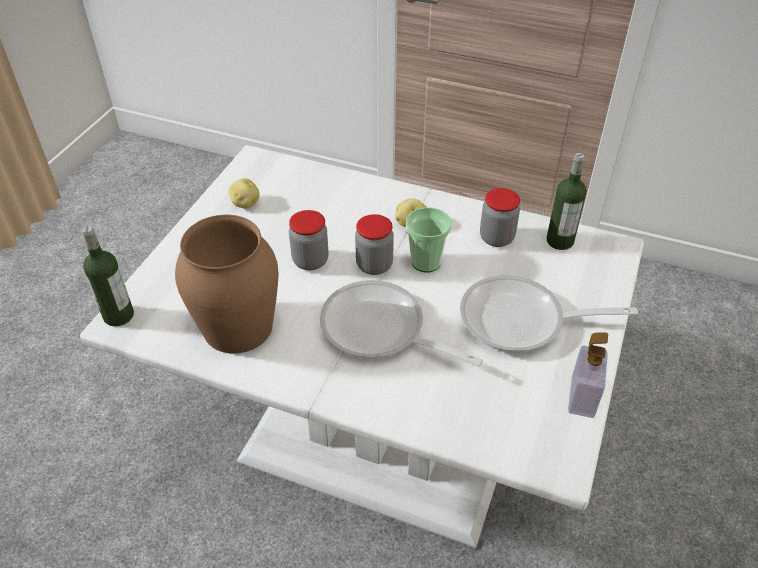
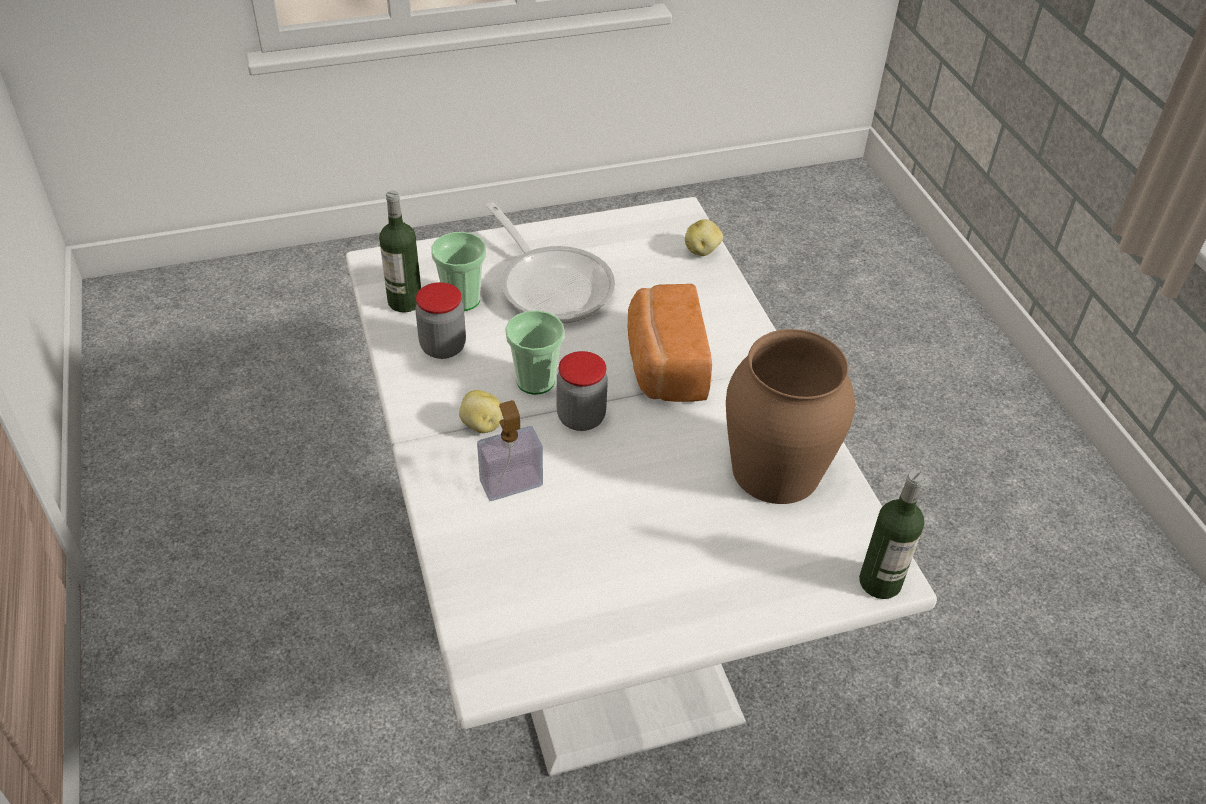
camera: 130 degrees left, 0 degrees up
(245, 204) = (596, 608): potato -> potato (702, 250)
(310, 261) = (628, 473): jar -> none
(380, 331) = (664, 366): frying pan -> bread
(540, 267) = (462, 299): none -> cup
(582, 397) = (602, 224): soap dispenser -> soap dispenser (511, 483)

